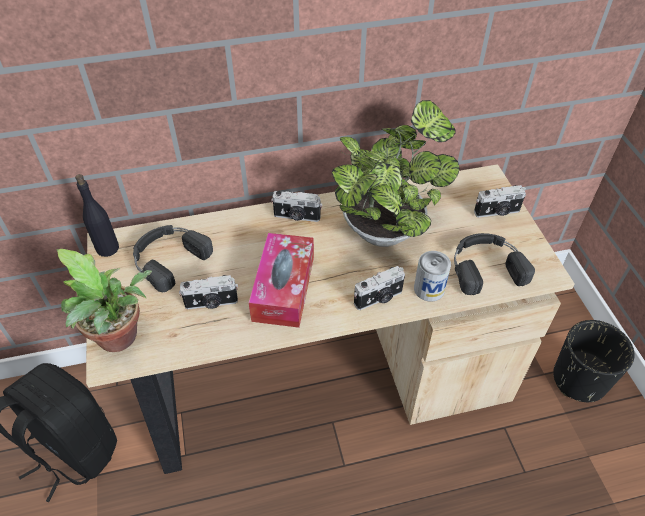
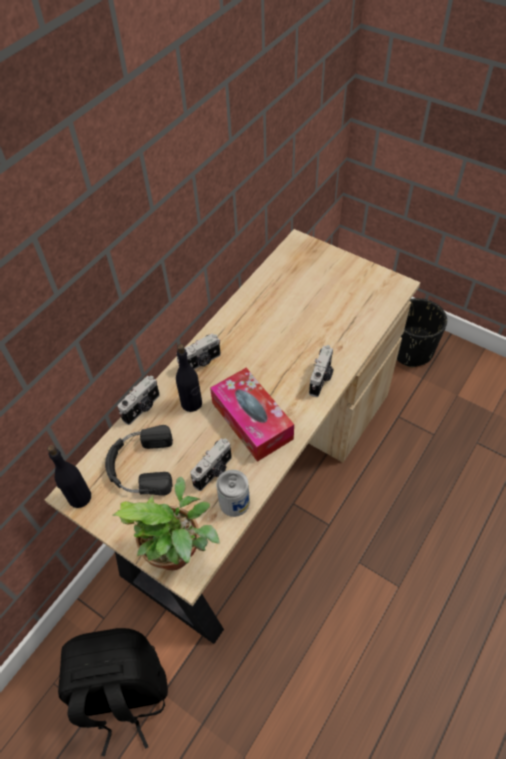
camera: 40 degrees left, 5 degrees up
(255, 241) = (192, 403): none -> black bottle
(386, 227) = (272, 325): potted plant -> none
(429, 289) = (344, 348): can -> can (234, 502)
(485, 266) = (361, 308): black headphones -> none
(497, 212) = (330, 264): camera -> camera (142, 408)

